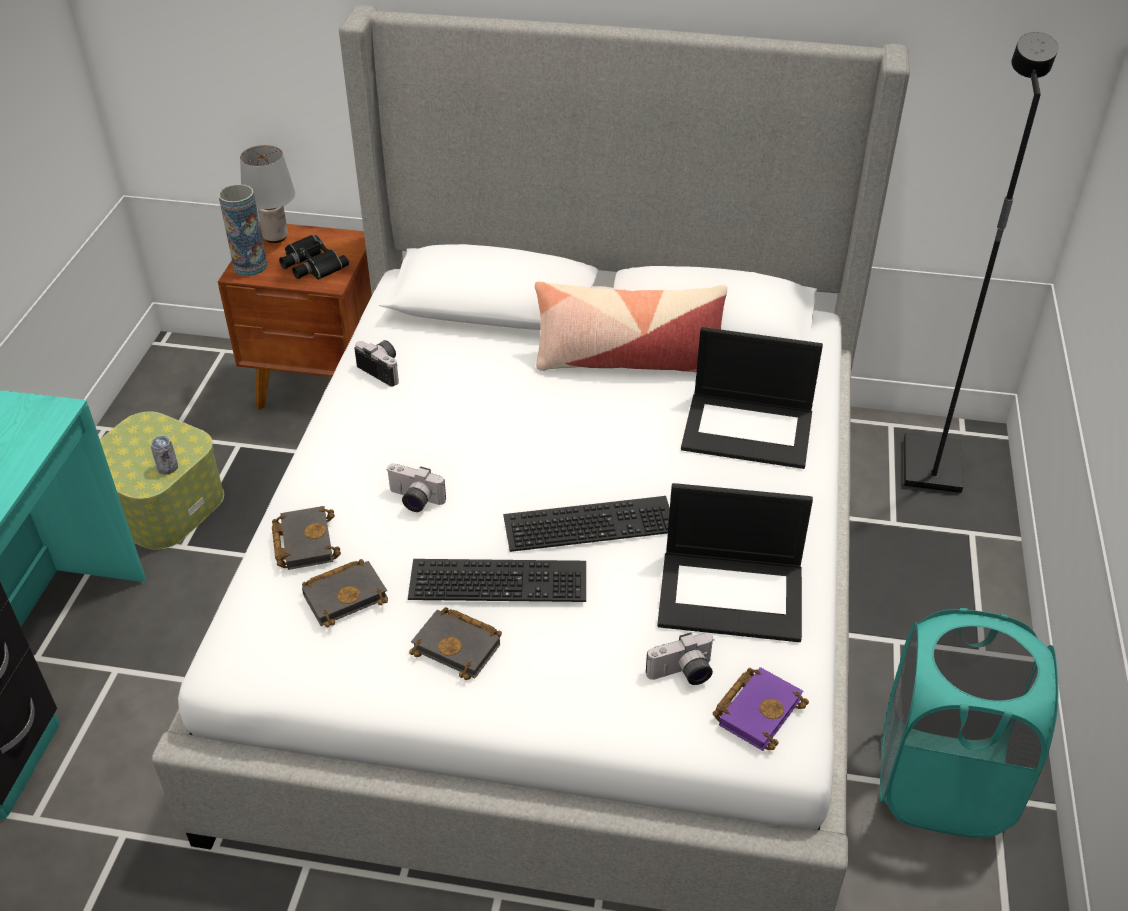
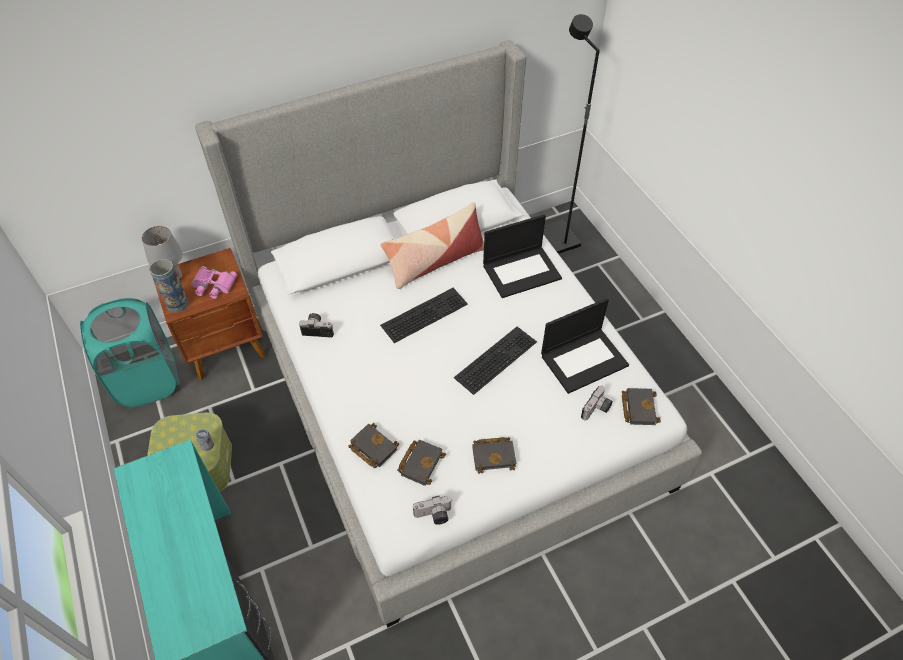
camera: 35 degrees left, 10 degrees up
(311, 264) = (213, 285): black binoculars -> pink binoculars
(413, 500) = (404, 394): camera -> camera (433, 516)
(500, 578) = (482, 411): keyboard -> keyboard (424, 313)
(758, 709) = (638, 407): purple book -> black book
(942, 783) = (670, 388): turquoise laundry basket -> turquoise laundry basket (148, 381)

